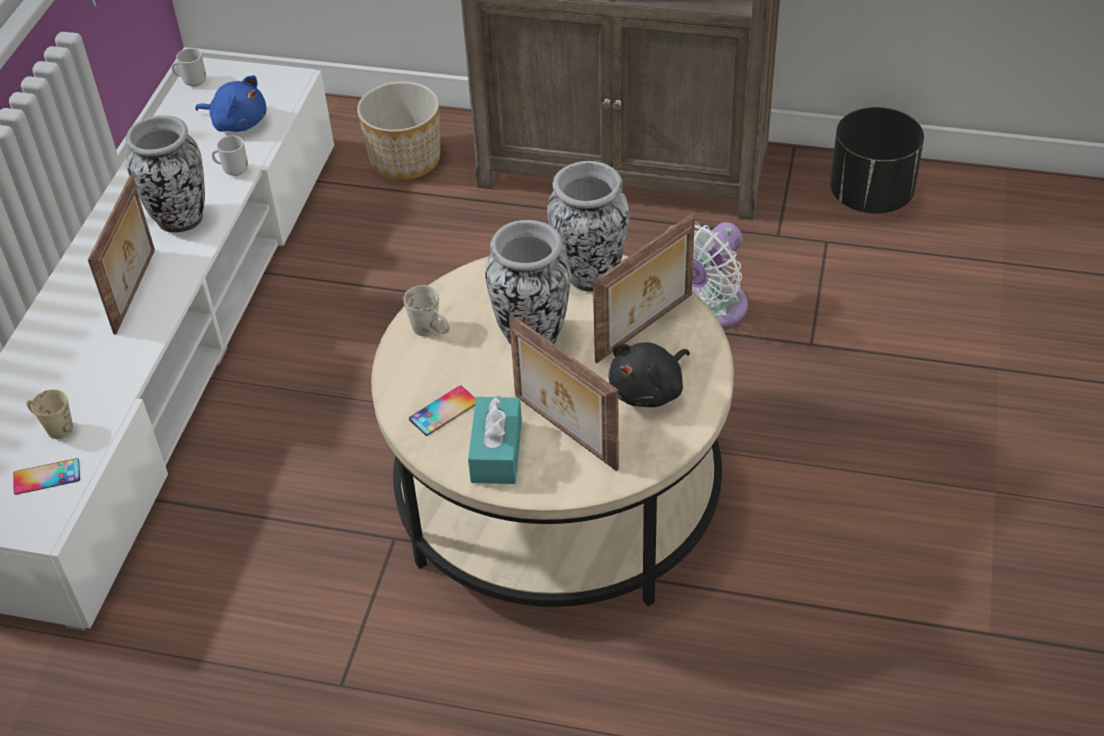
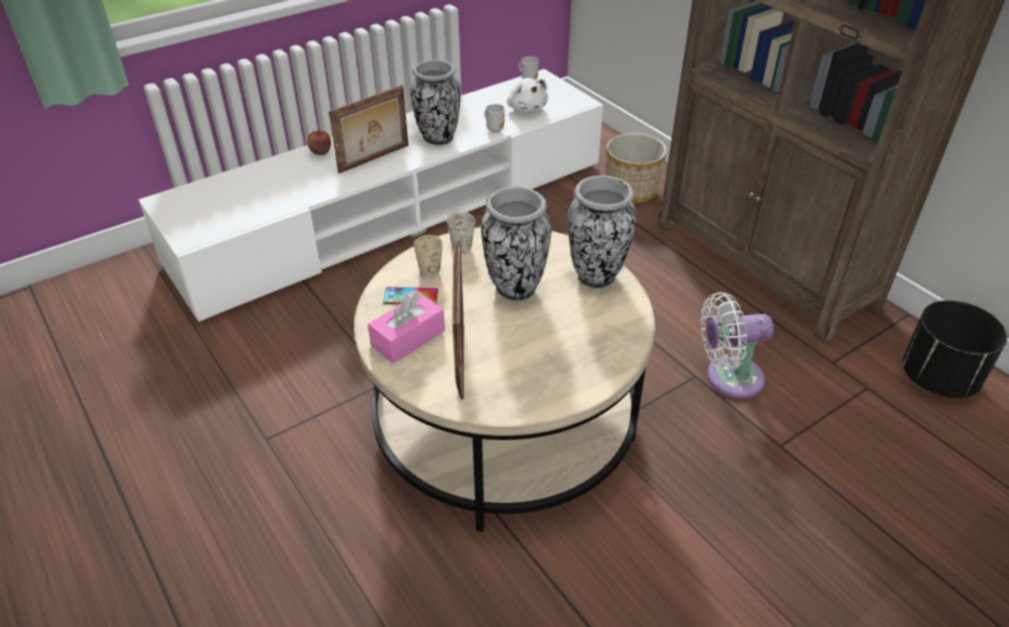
camera: 40 degrees right, 5 degrees down
(47, 477) = (223, 218): phone -> none
(53, 427) = (256, 198): beige mug -> beige mug (427, 266)
(55, 323) = (321, 153): none -> apple
(238, 122) = (526, 108): blue plush toy -> white plush toy
(496, 451) = (408, 338): turquoise tissue box -> pink tissue box
(646, 329) = (592, 327): picture frame -> none
(649, 390) = (546, 365): black plush toy -> none

